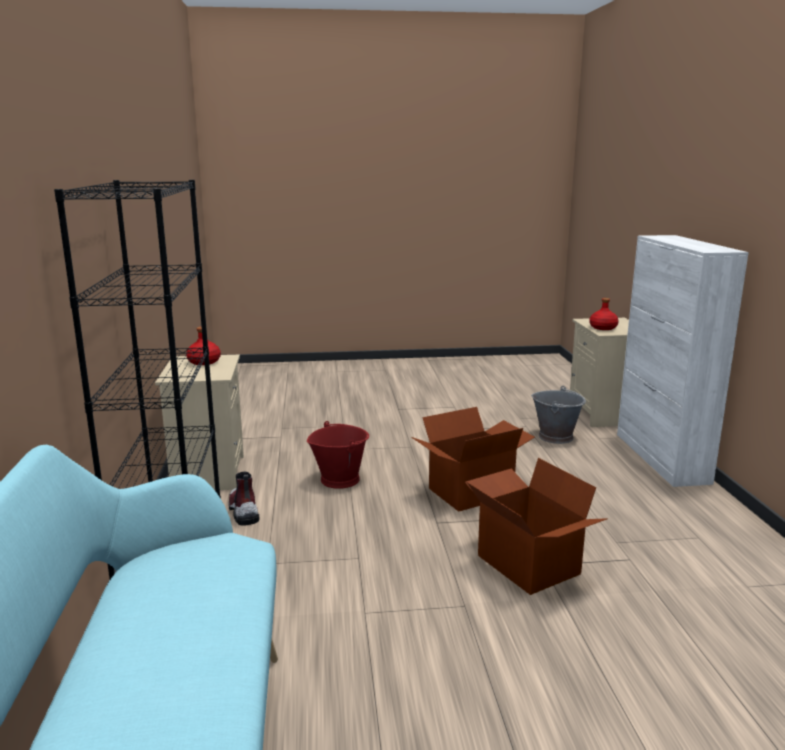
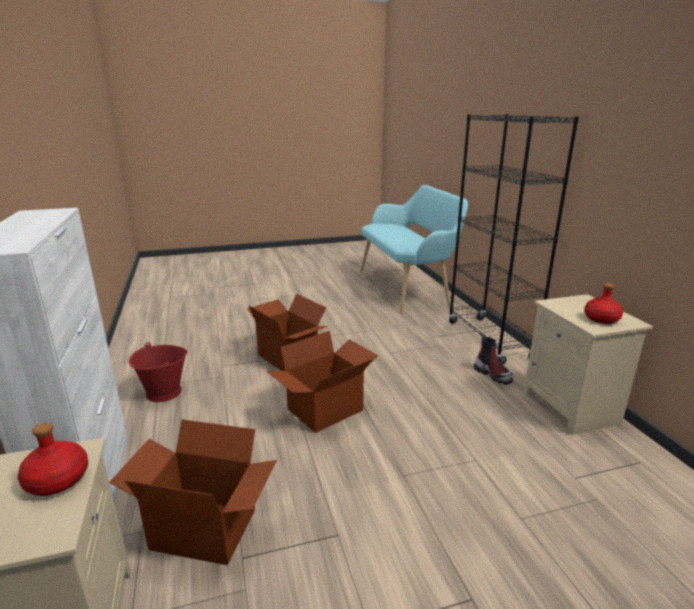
camera: 170 degrees right, 5 degrees up
(340, 479) = (447, 413): red bucket -> red bucket (163, 393)
(556, 436) = (205, 527): grey bucket -> cardboard box

